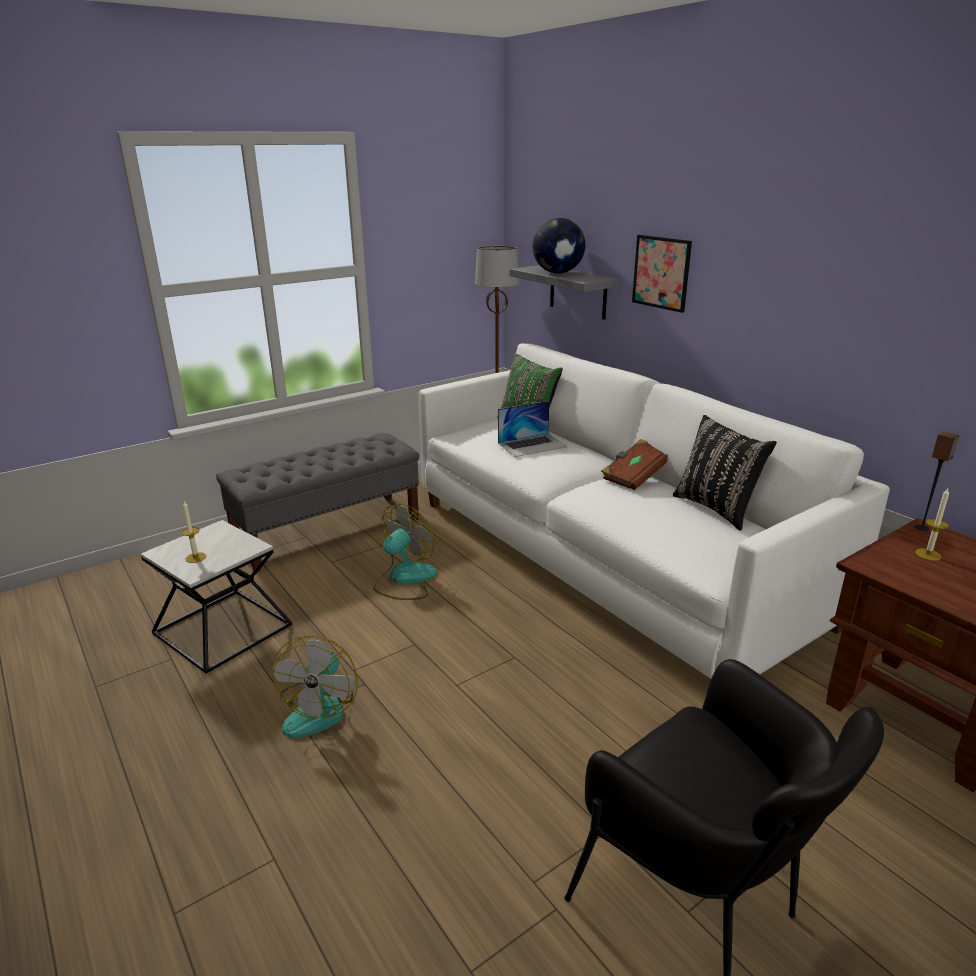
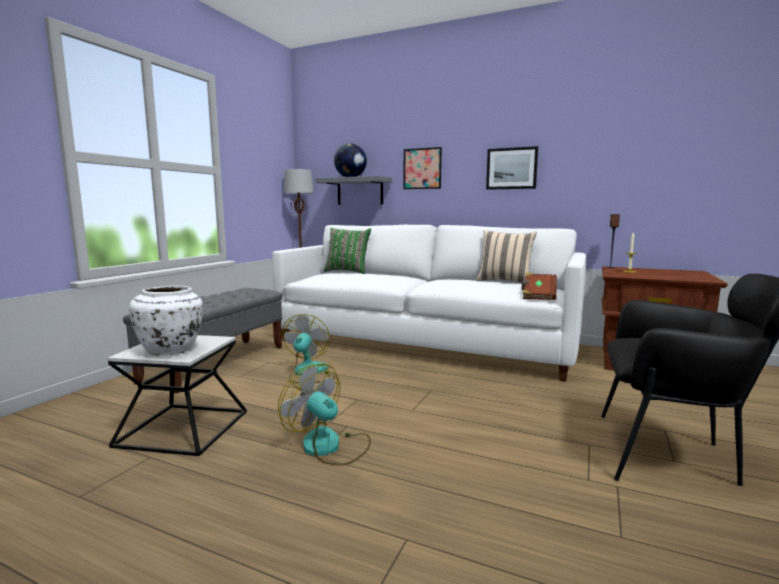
camera: 30 degrees left, 15 degrees down
(195, 557) = (172, 350): candle -> white vase
(320, 708) = (329, 447): fan -> fan turned 150 degrees clockwise
(532, 445) = (367, 274): laptop -> none
(635, 476) = (447, 276): brown book -> brown book (538, 296)
(717, 508) = (505, 281): black pillow -> beige pillow
(794, 301) = (511, 168): none -> picture

